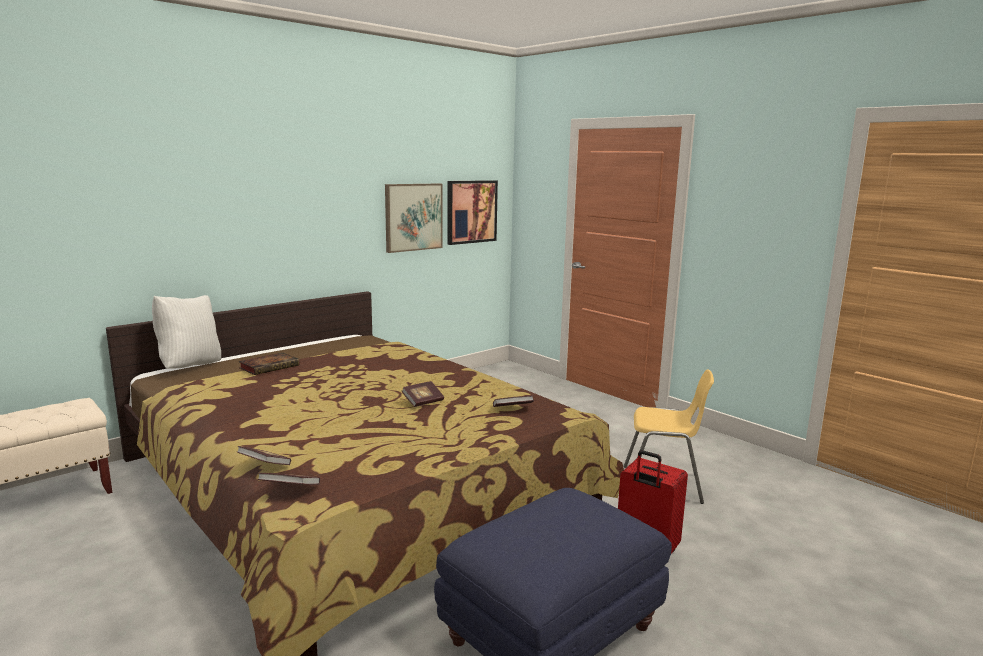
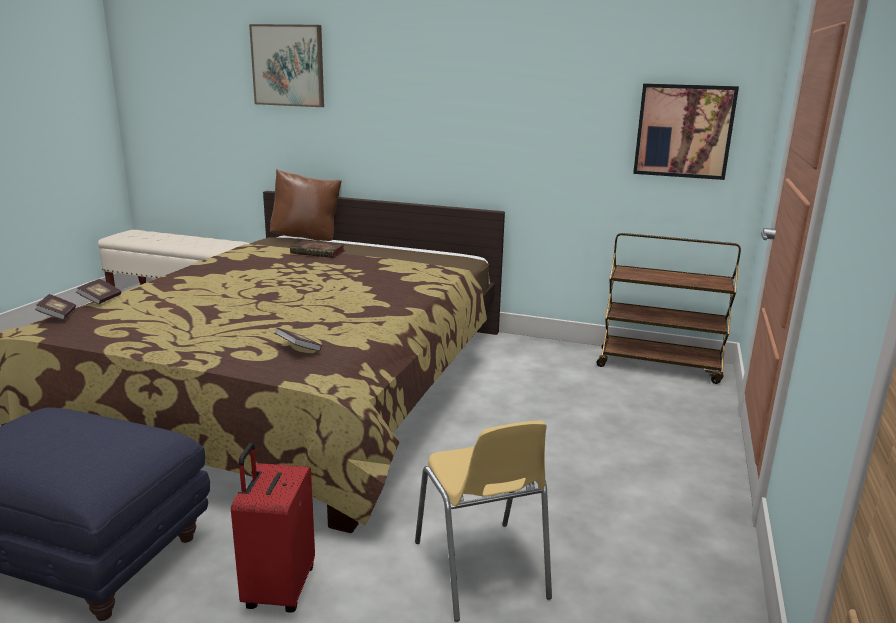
camera: 60 degrees right, 5 degrees up
(190, 366) = (307, 238): white pillow -> brown pillow
(413, 217) = (580, 129): picture -> picture (288, 65)
(423, 402) = (281, 312): book -> none
(487, 374) = (659, 366): none -> brown cart

